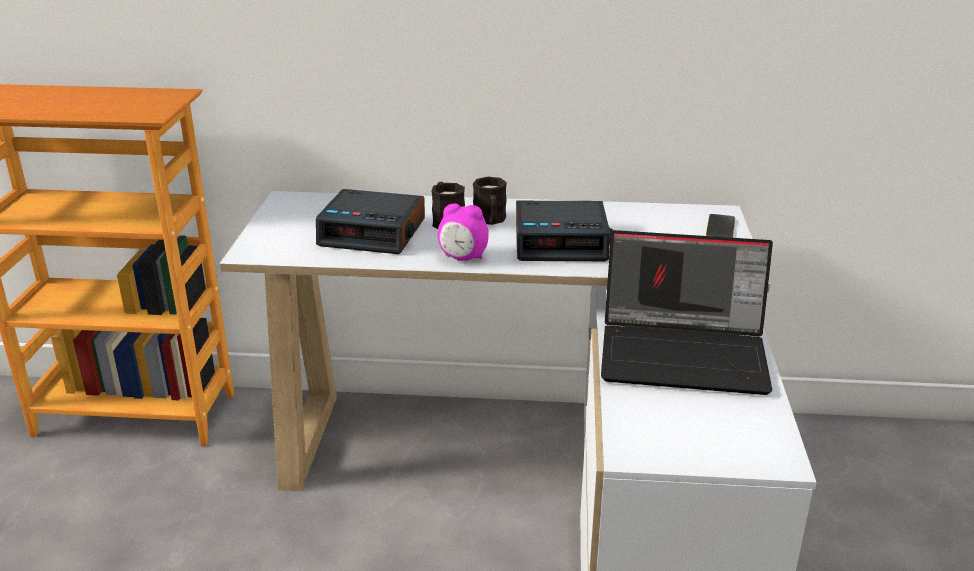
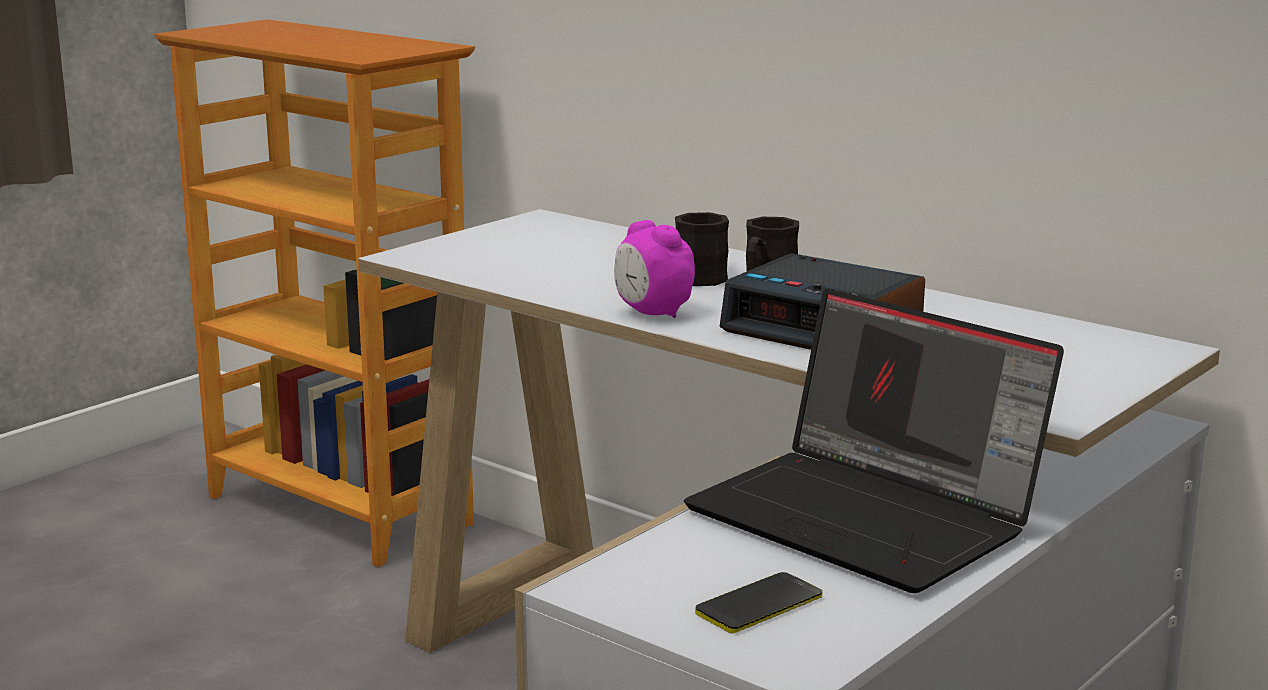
camera: 35 degrees right, 10 degrees down
(374, 232) = (586, 267): alarm clock -> none
(720, 228) = (1123, 364): phone -> phone (759, 605)

